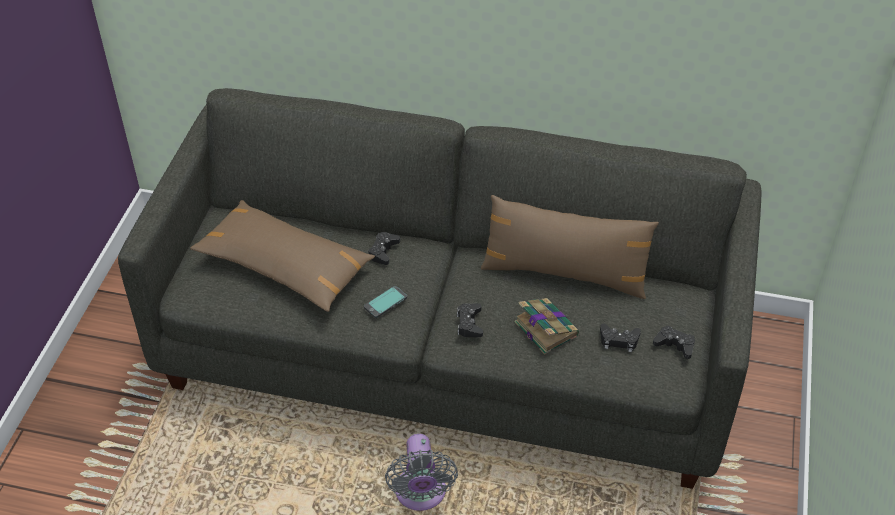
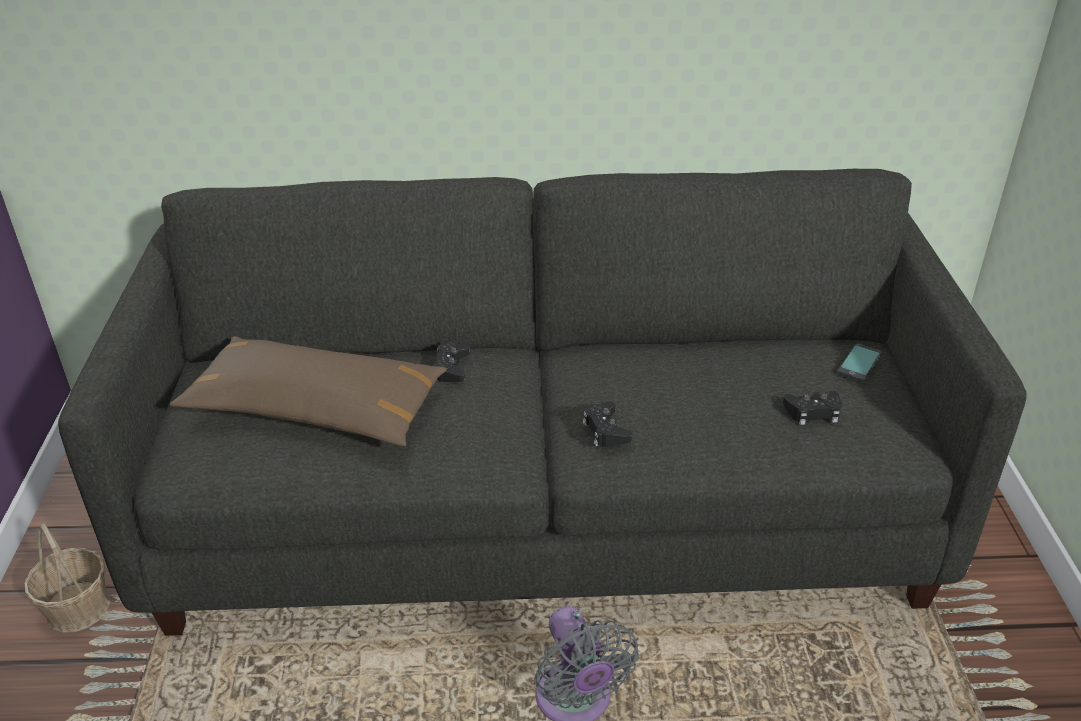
camera: 15 degrees left, 10 degrees down
(122, 356) = (78, 608): none -> basket
(385, 302) = (478, 427): phone -> phone (859, 364)
(545, 328) = (710, 416): book -> none
(564, 273) = (700, 352): brown pillow -> none
(674, 345) = (885, 405): black game controller -> none

